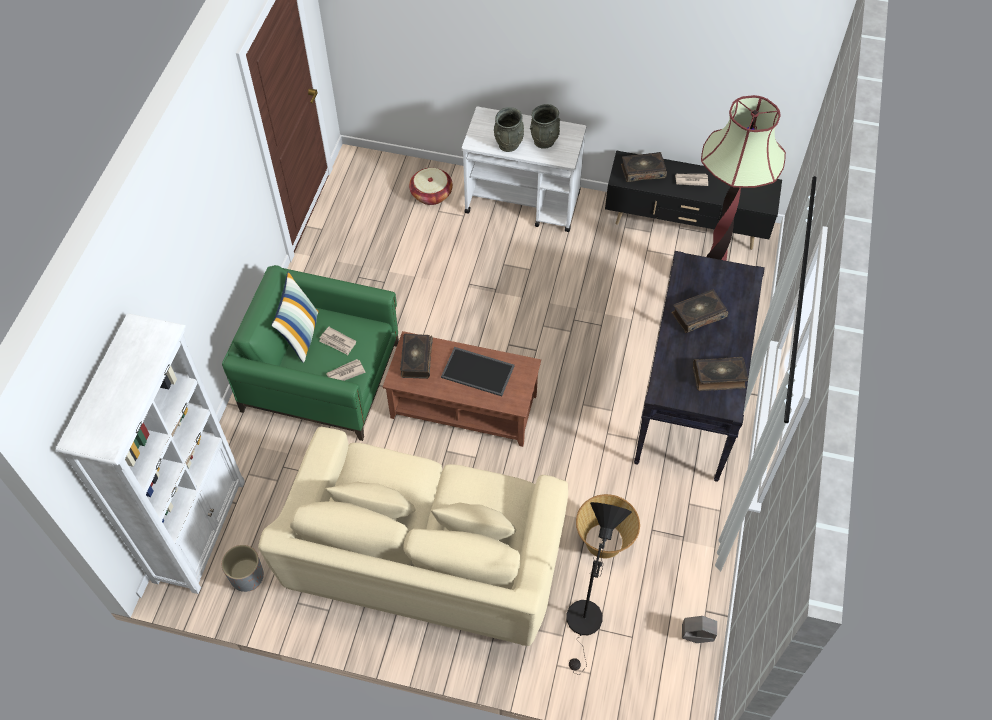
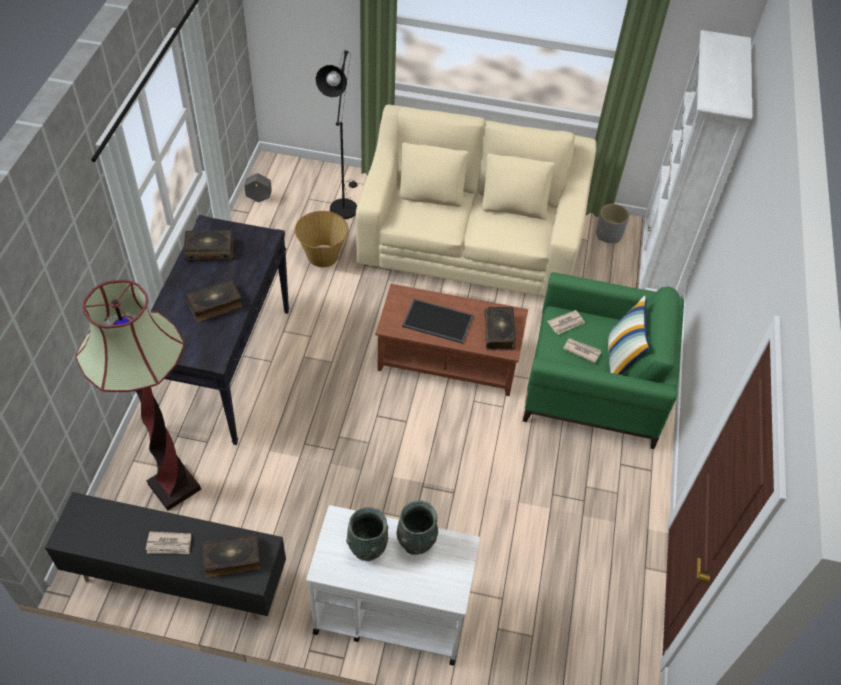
camera: 175 degrees right, 5 degrees down
(431, 194) = (515, 626): basket -> none

